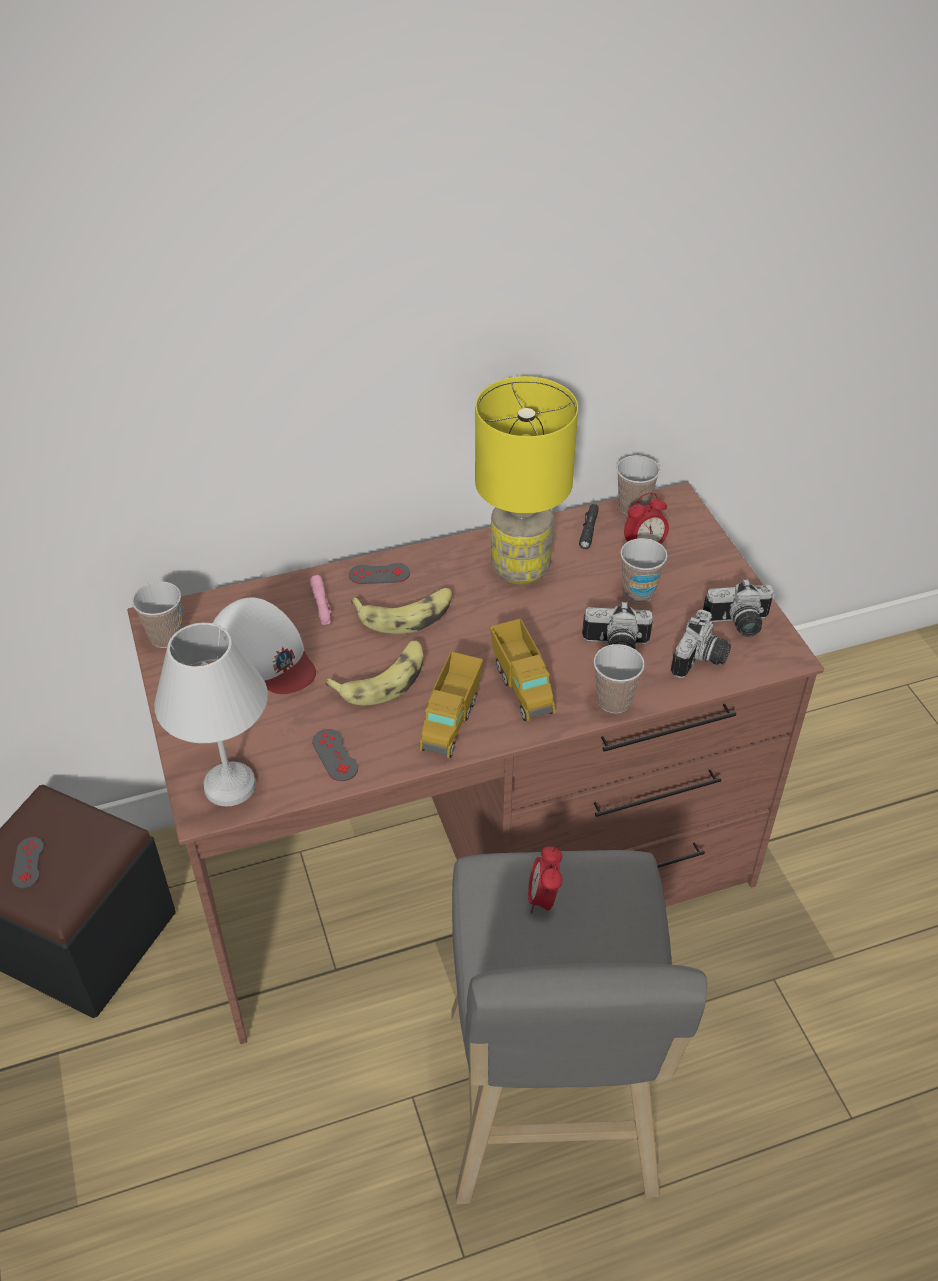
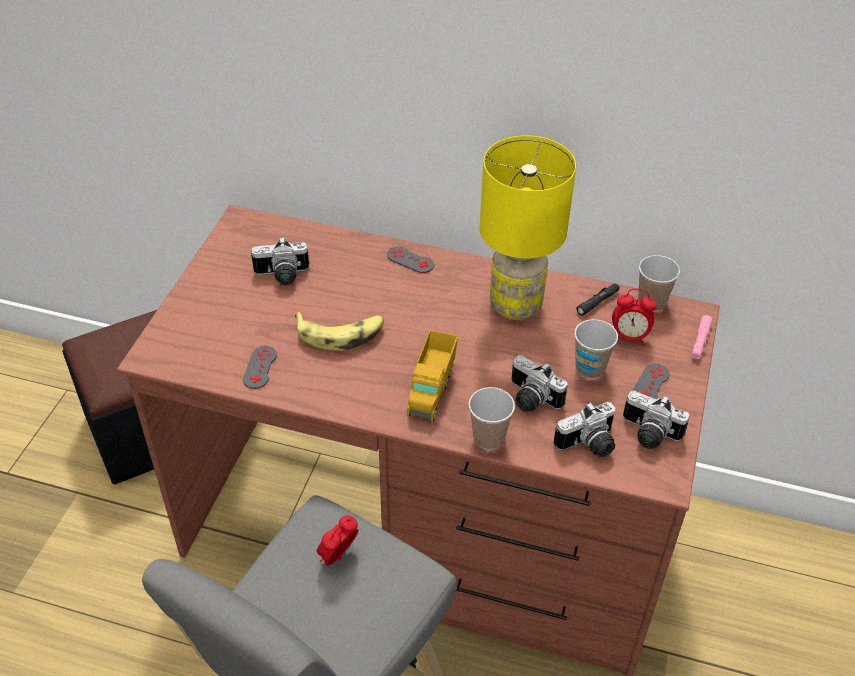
camera: 35 degrees right, 0 degrees up
(28, 863) = (109, 353): grey game controller -> grey game controller (650, 384)
(165, 637) = (234, 234): cup -> none
(227, 785) = (177, 349): white table lamp -> none
(264, 654) = (282, 276): white cap -> camera
(321, 604) = (351, 262): pink flashlight -> pink flashlight (700, 341)
(406, 614) = (401, 297): banana -> none
(451, 721) = (357, 387): toy truck -> none

